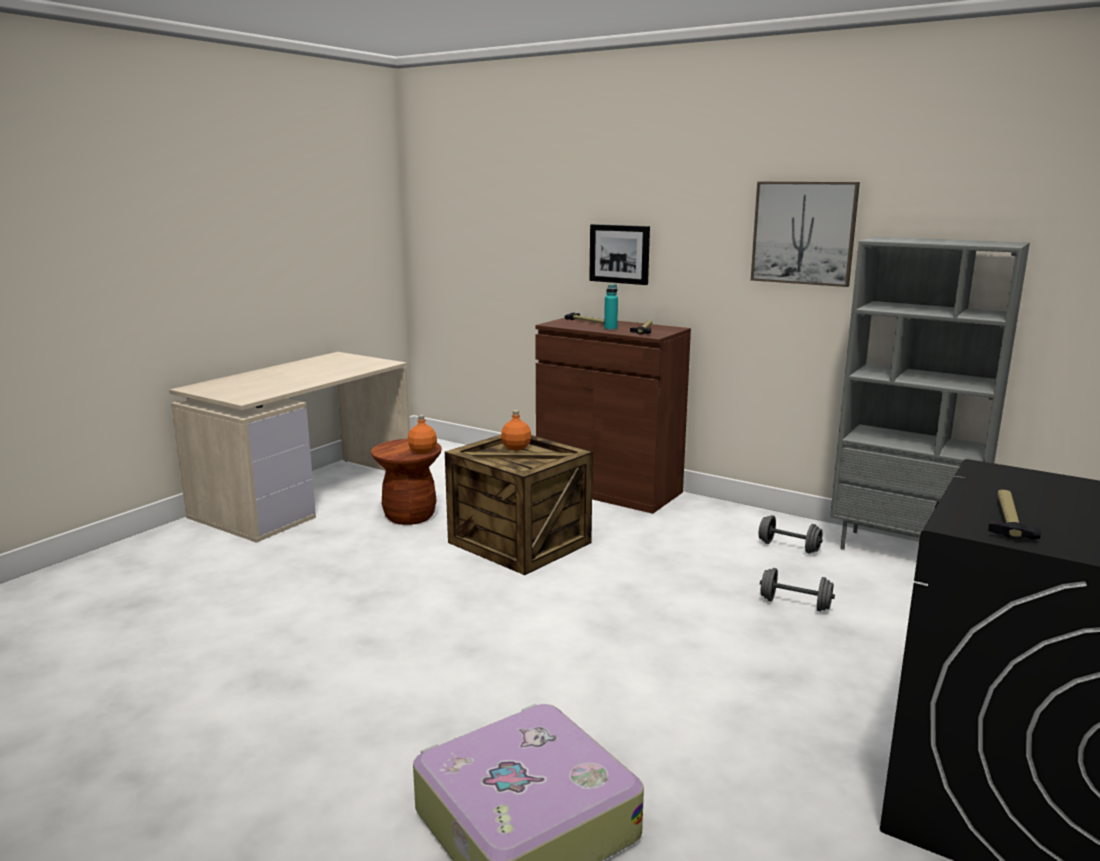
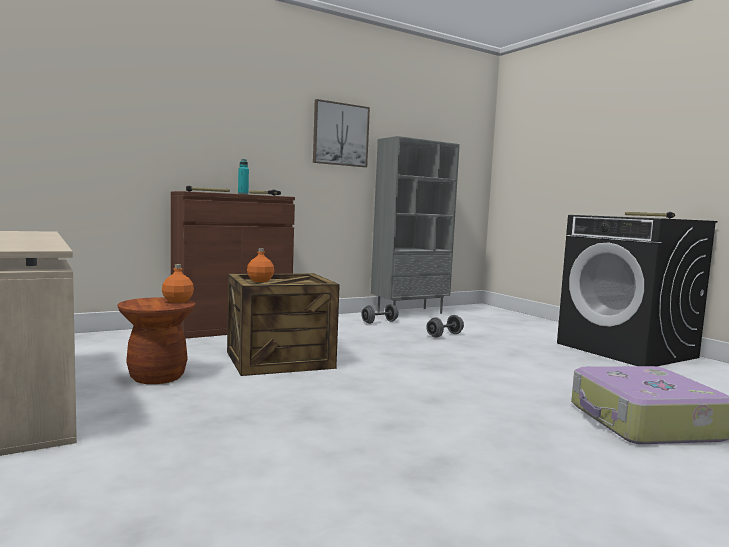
camera: 65 degrees left, 10 degrees down
(620, 254) = (214, 141): picture -> none

